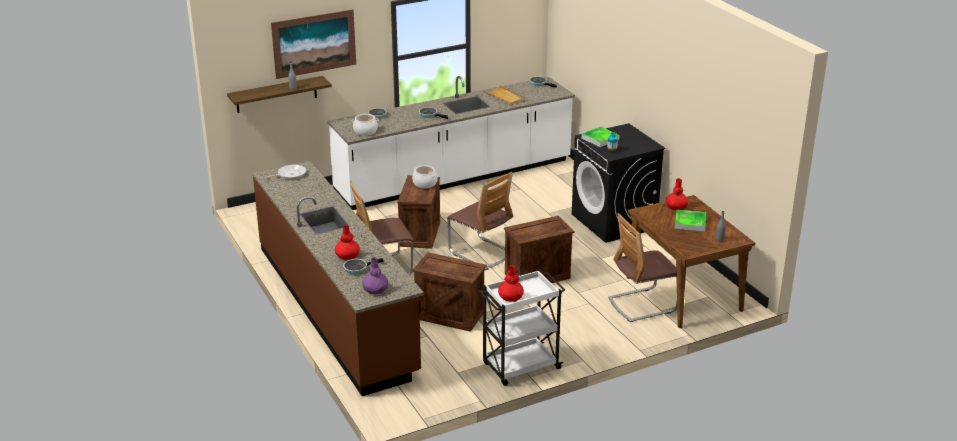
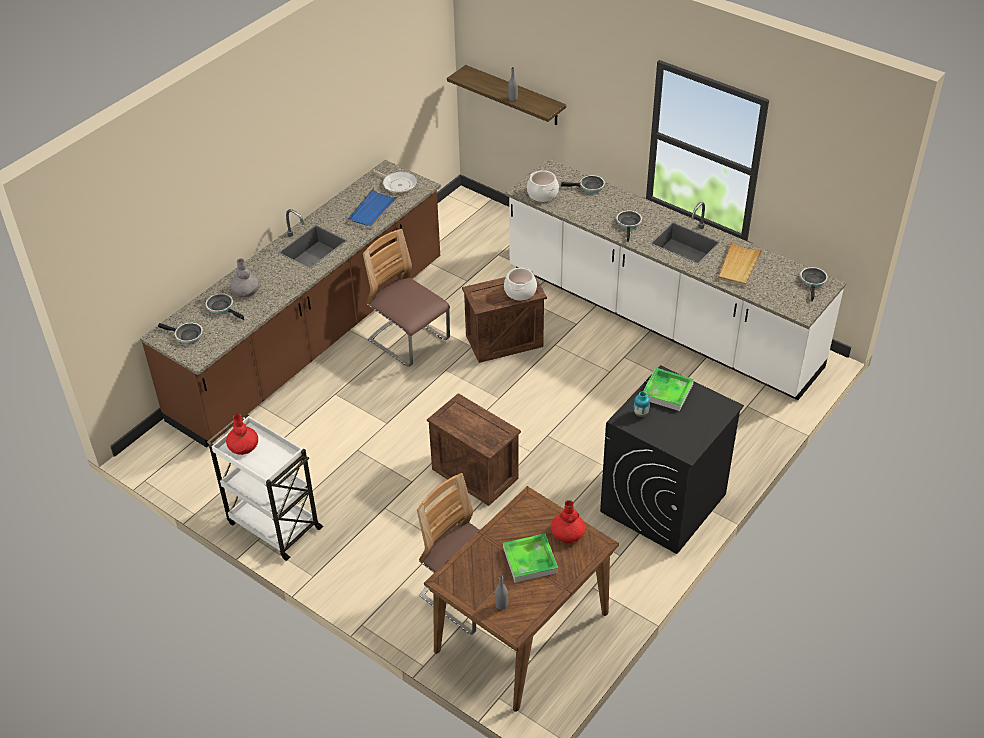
camera: 65 degrees right, 15 degrees up
(309, 189) = (373, 210): none -> blue tray
(314, 43) = (560, 61): picture -> none
(347, 255) = (246, 290): red vase -> grey vase
(375, 289) = (187, 336): purple vase -> frying pan
(449, 316) = (344, 429): crate -> none
(481, 253) = (496, 407): chair -> none

